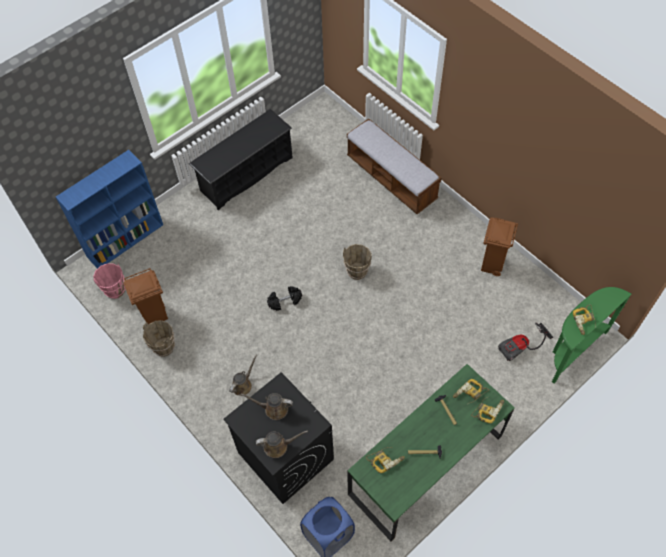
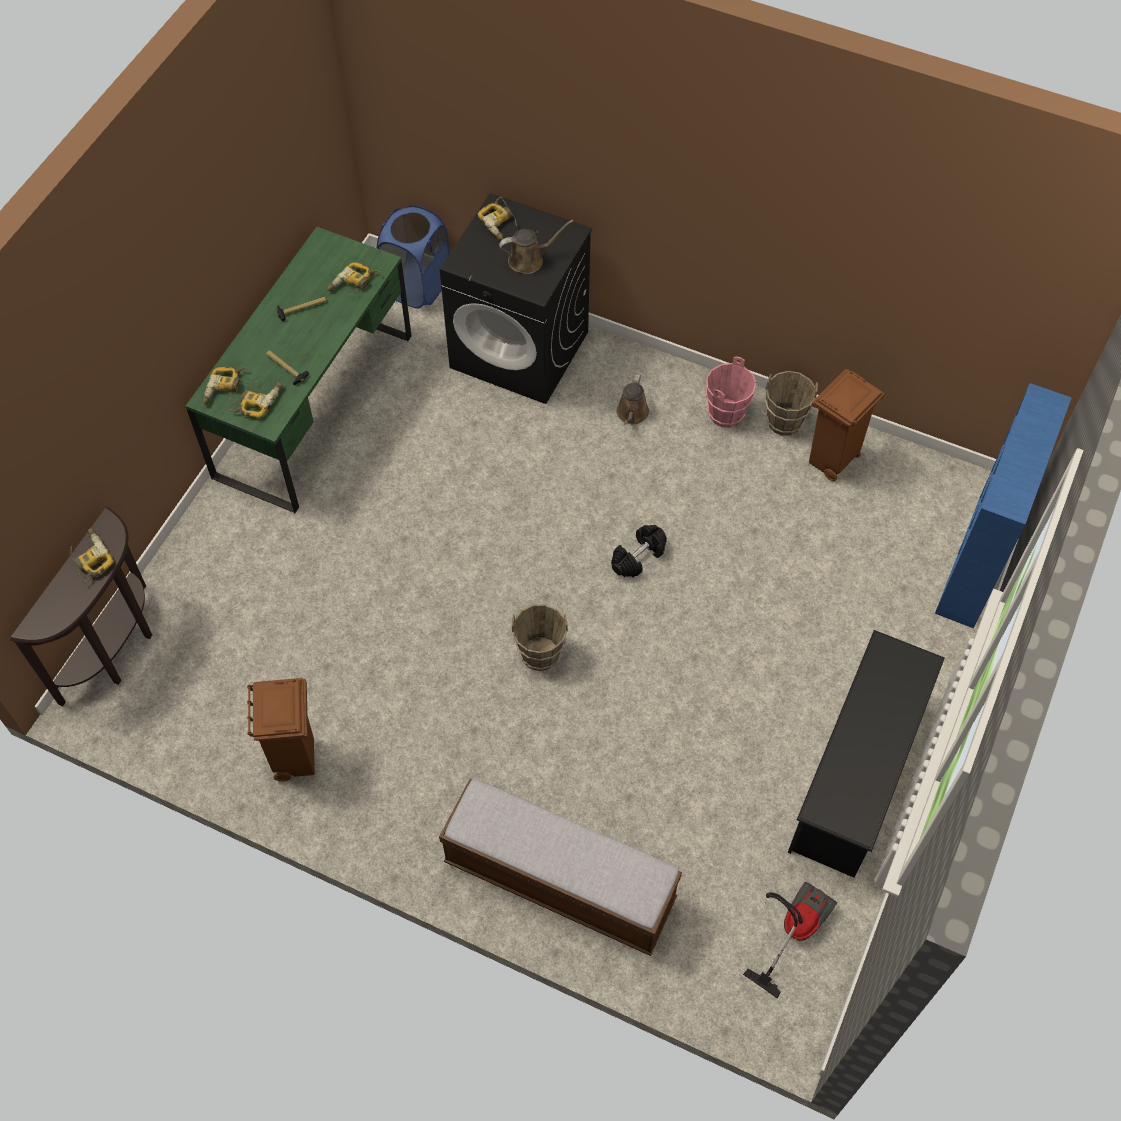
camera: 155 degrees right, 0 degrees up
(115, 290) = (925, 475): pink bucket -> pink bucket (726, 414)
(278, 446) = (499, 223): brown watering can -> power drill
(521, 347) = (207, 624): vacuum cleaner -> vacuum cleaner (792, 929)
(572, 350) = (117, 650): green console table -> brown console table

